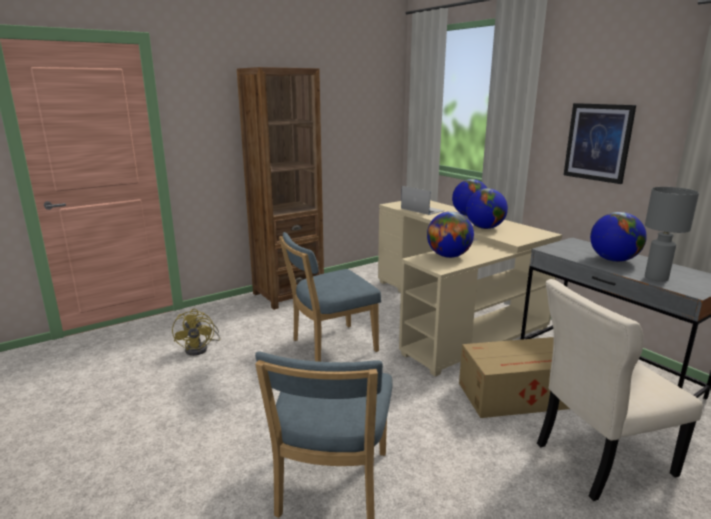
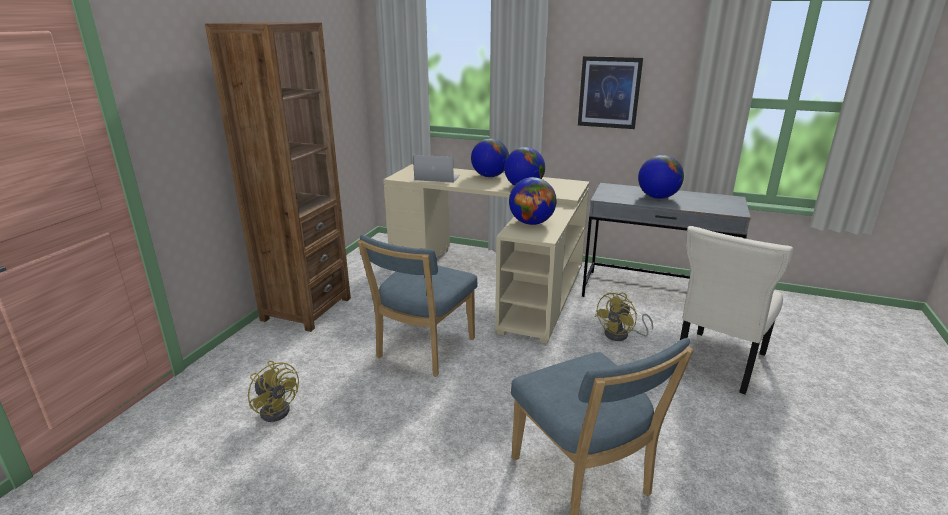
camera: 35 degrees left, 5 degrees up
(518, 395) = (621, 335): cardboard box -> yellow fan
(657, 278) = (704, 206): grey table lamp -> none

